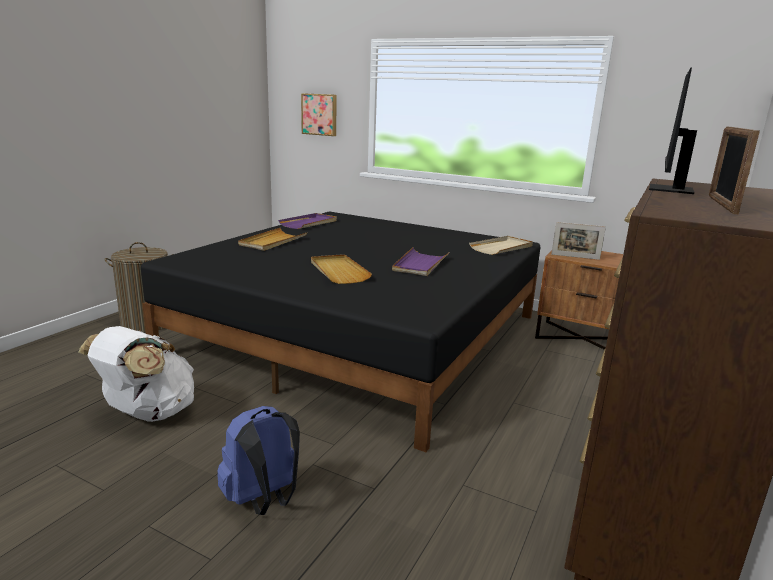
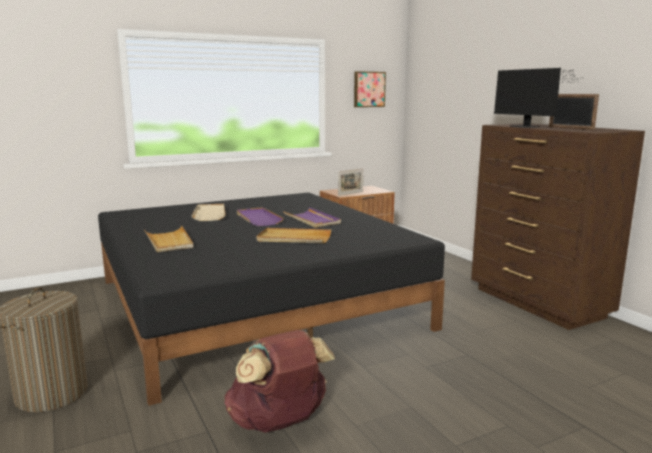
camera: 55 degrees left, 5 degrees down
(148, 413) = (279, 423): white backpack -> brown backpack
(263, 500) = (455, 393): blue backpack -> none
(309, 223) = (131, 223): purple tray -> purple tray (258, 219)
(320, 114) = (55, 108): picture -> picture (368, 89)
(502, 248) = (307, 199): beige tray -> beige tray (210, 214)

